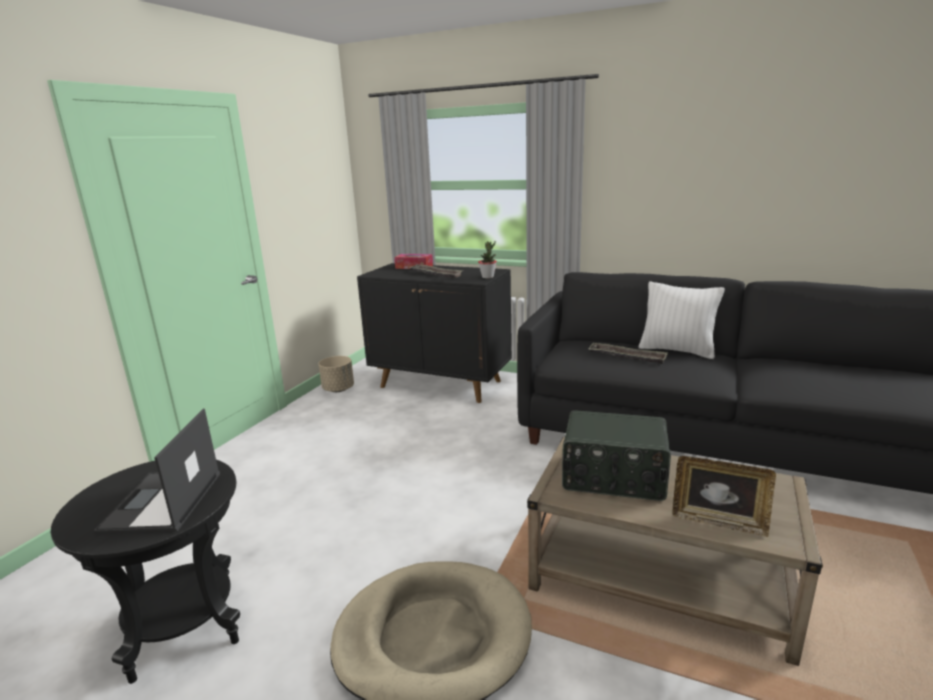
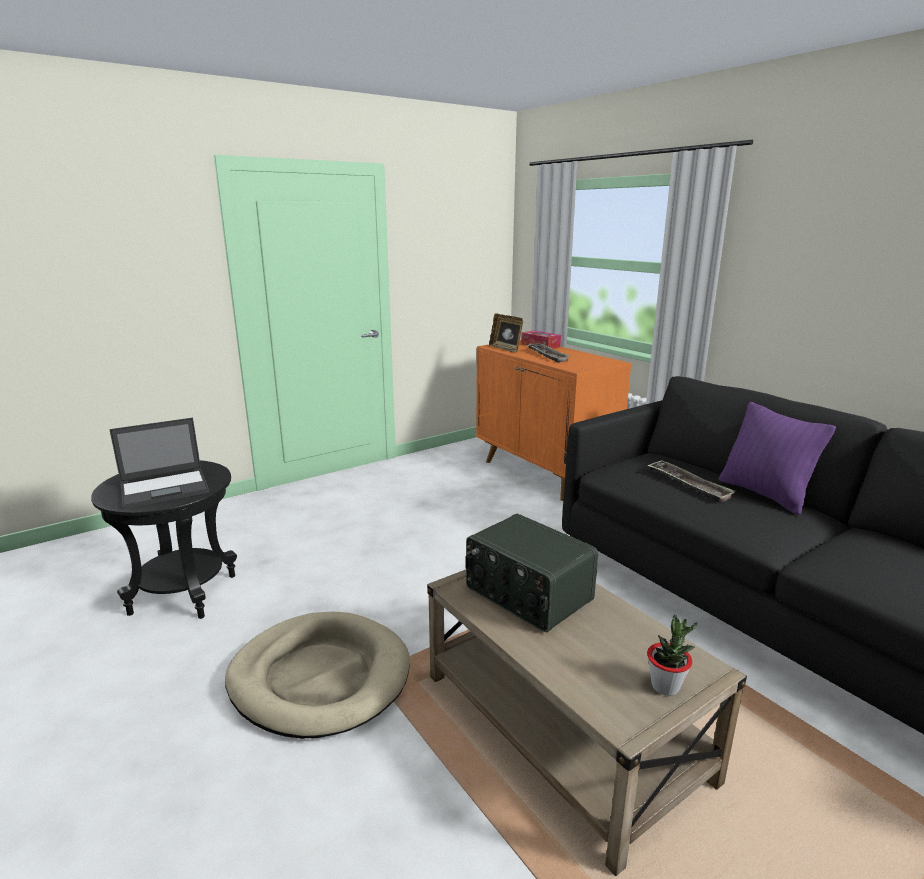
camera: 30 degrees right, 0 degrees up
(162, 502) = (166, 488): laptop -> laptop turned 150 degrees counterclockwise
(338, 389) = (449, 454): beige planter -> none
(441, 384) = (544, 473): black cabinet -> orange cabinet
(488, 277) = (592, 367): potted plant -> potted plant (665, 686)
(677, 350) = (764, 494): white pillow -> purple pillow
(718, 521) = (575, 673): picture frame -> picture frame (506, 349)

